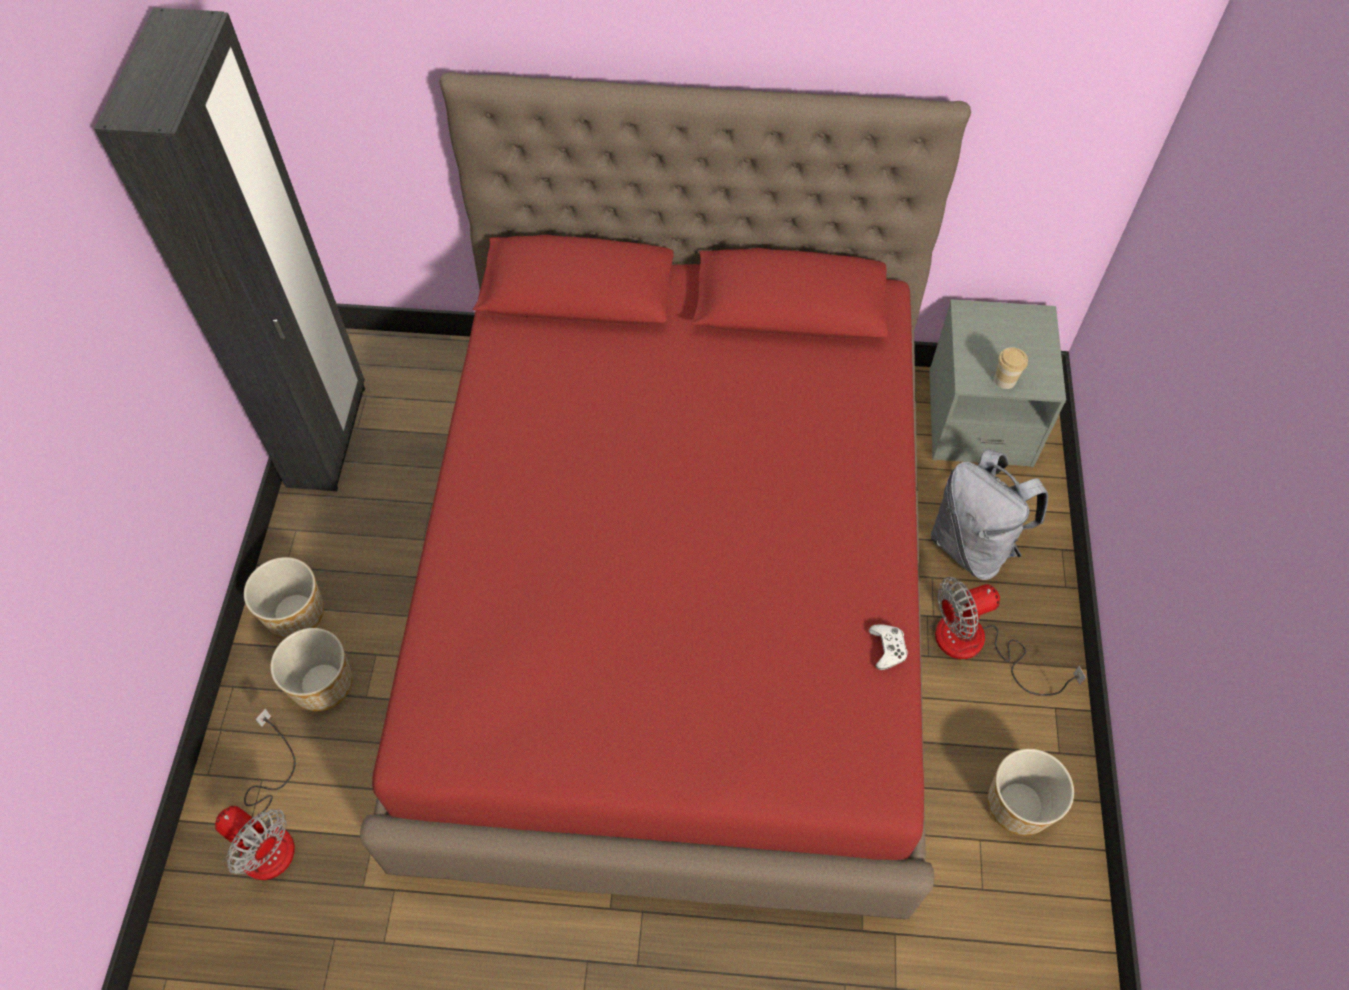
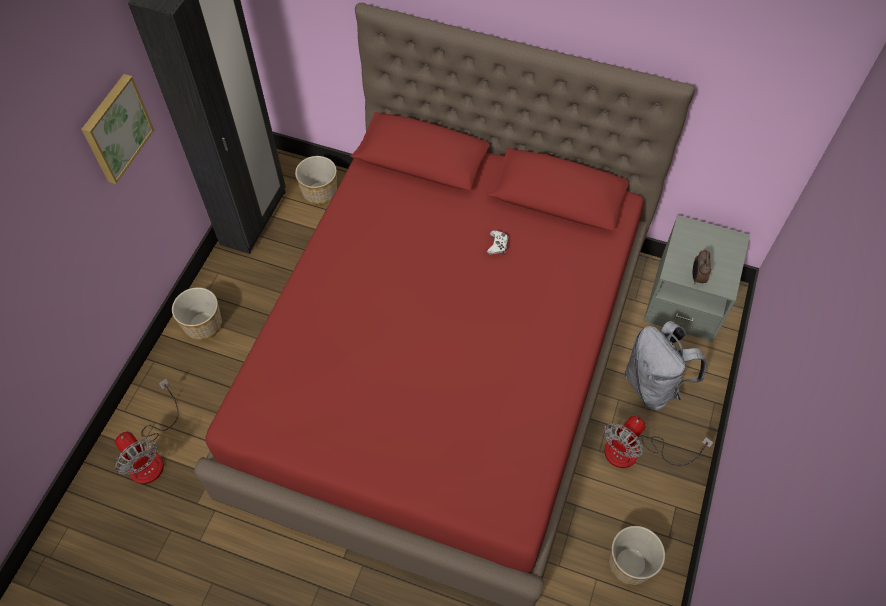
camera: 15 degrees right, 0 degrees up
(112, 335) = (115, 128): none -> picture
(323, 683) = (208, 372): planter -> planter (320, 192)
(887, 648) = (549, 433): white game controller -> white game controller (497, 245)
(977, 646) = (634, 452): fan -> fan turned 45 degrees counterclockwise
(1005, 380) = (697, 277): cup -> alarm clock

